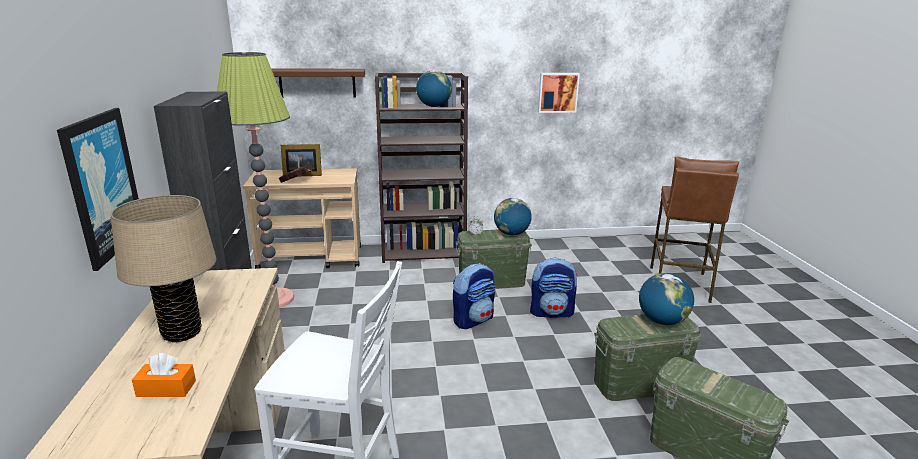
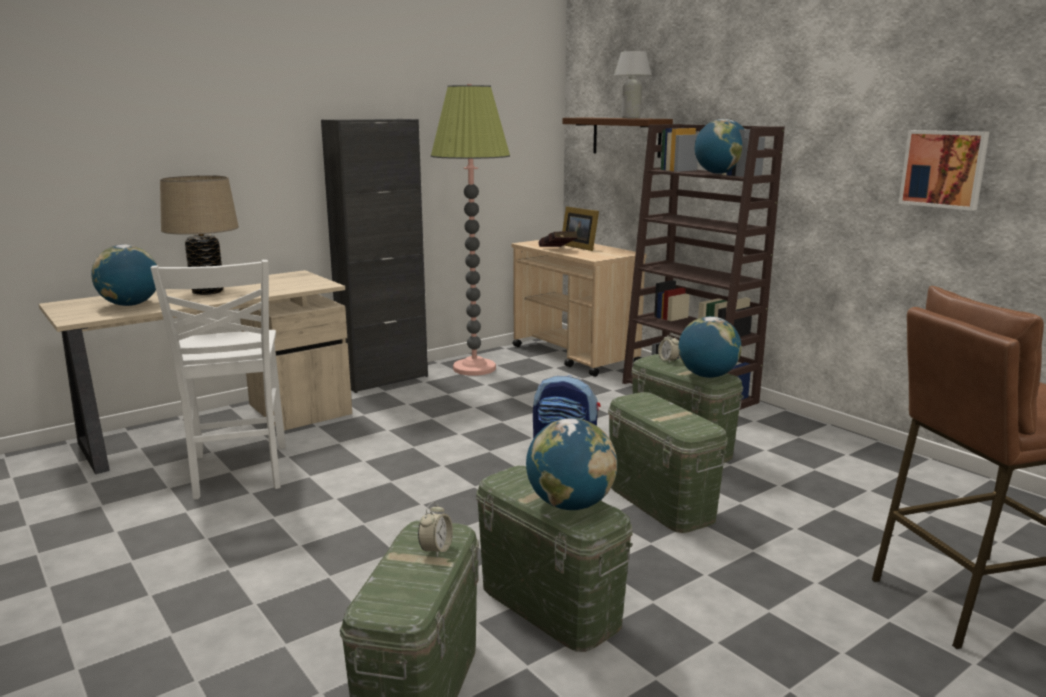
camera: 60 degrees right, 5 degrees down
(102, 185) = (218, 166): picture -> none
(166, 389) = (130, 305): orange tissue box -> globe
(332, 69) = (631, 118): none -> white table lamp
(551, 312) = (661, 502): backpack -> green storage box
(702, 374) = (436, 550): none -> alarm clock

